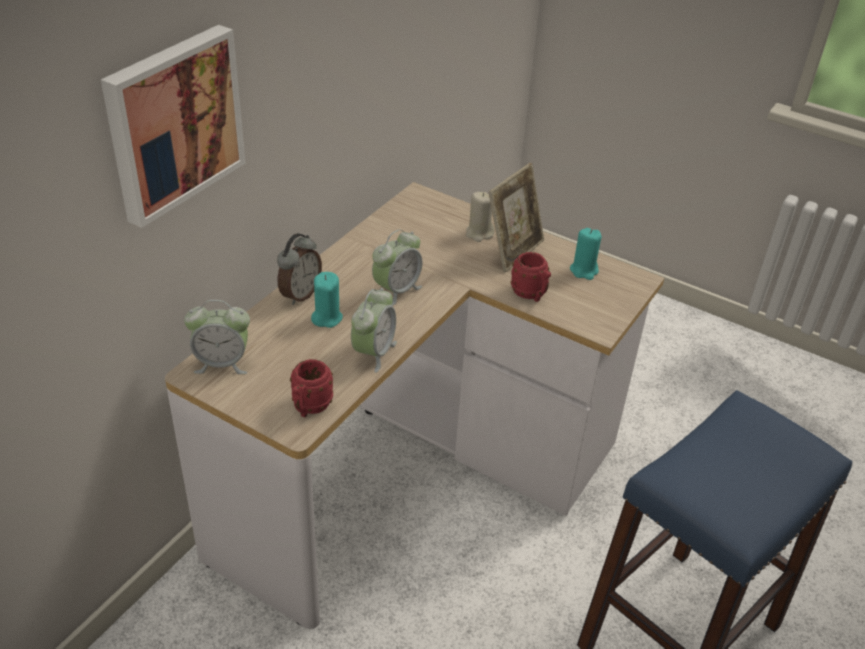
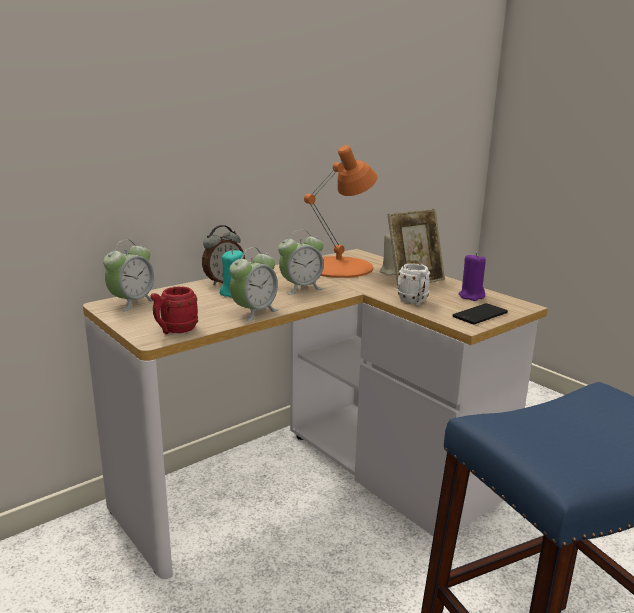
camera: 20 degrees right, 20 degrees down
(173, 122) = (117, 90): picture -> none
(222, 363) = (132, 303): alarm clock -> alarm clock turned 75 degrees counterclockwise
(416, 233) = (339, 267): none -> orange table lamp
(530, 295) = (414, 302): red mug -> white mug
(584, 270) = (471, 296): turquoise candle -> purple candle
(605, 306) = (480, 314): none -> phone

